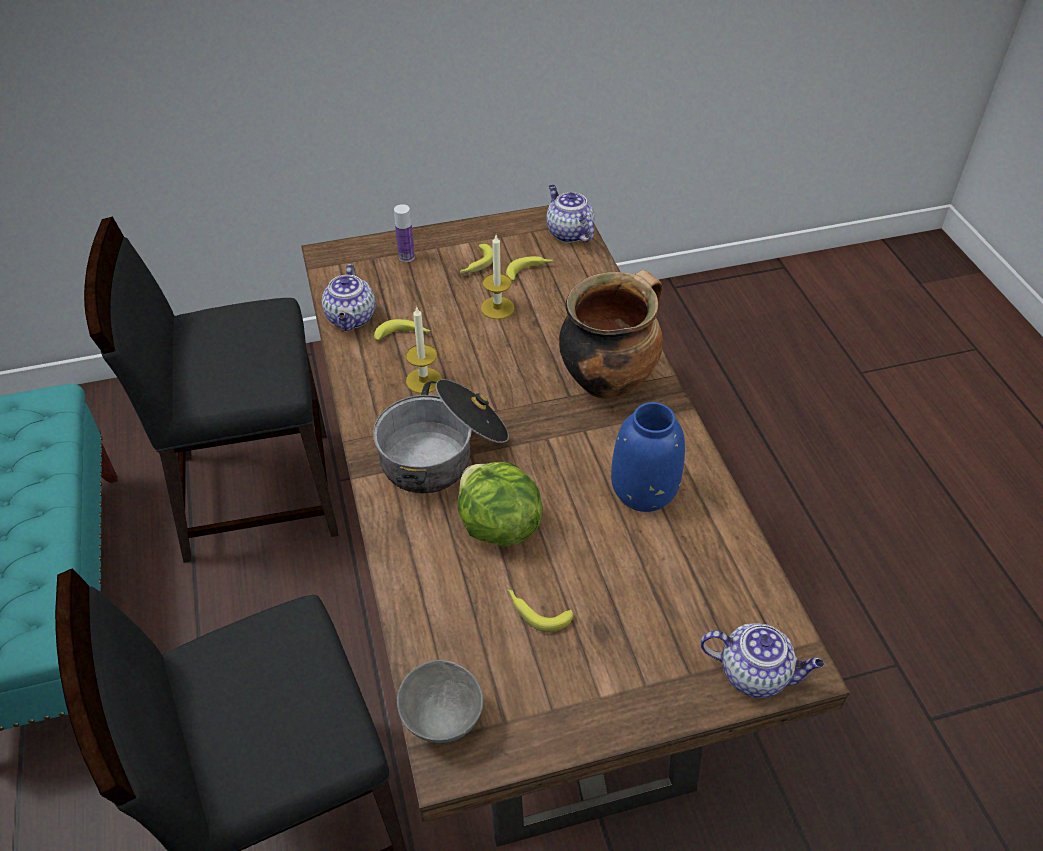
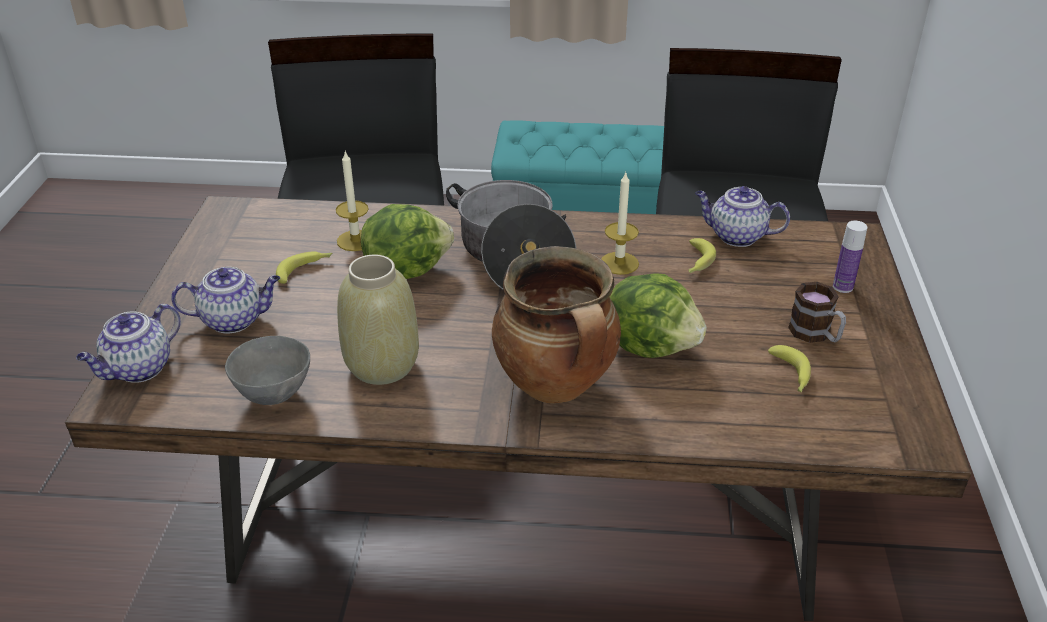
camera: 110 degrees right, 10 degrees down
(441, 721) = (256, 212): grey bowl -> grey bowl (275, 394)
(476, 264) = (815, 335): banana -> mug
(497, 308) = (722, 334): candle -> candle (355, 240)
(531, 341) = (651, 345): none -> lettuce
(568, 232) = (877, 434): teapot -> teapot (234, 320)
(643, 490) = (383, 365): blue vase -> beige vase

